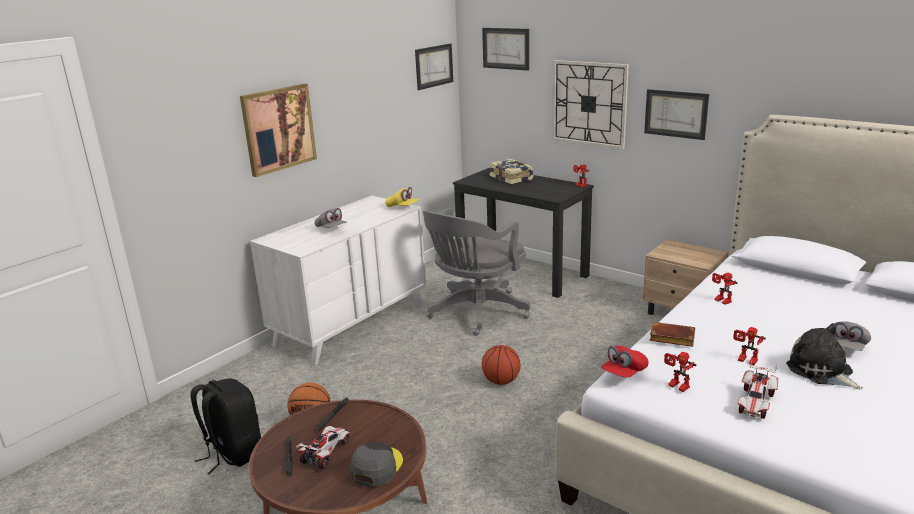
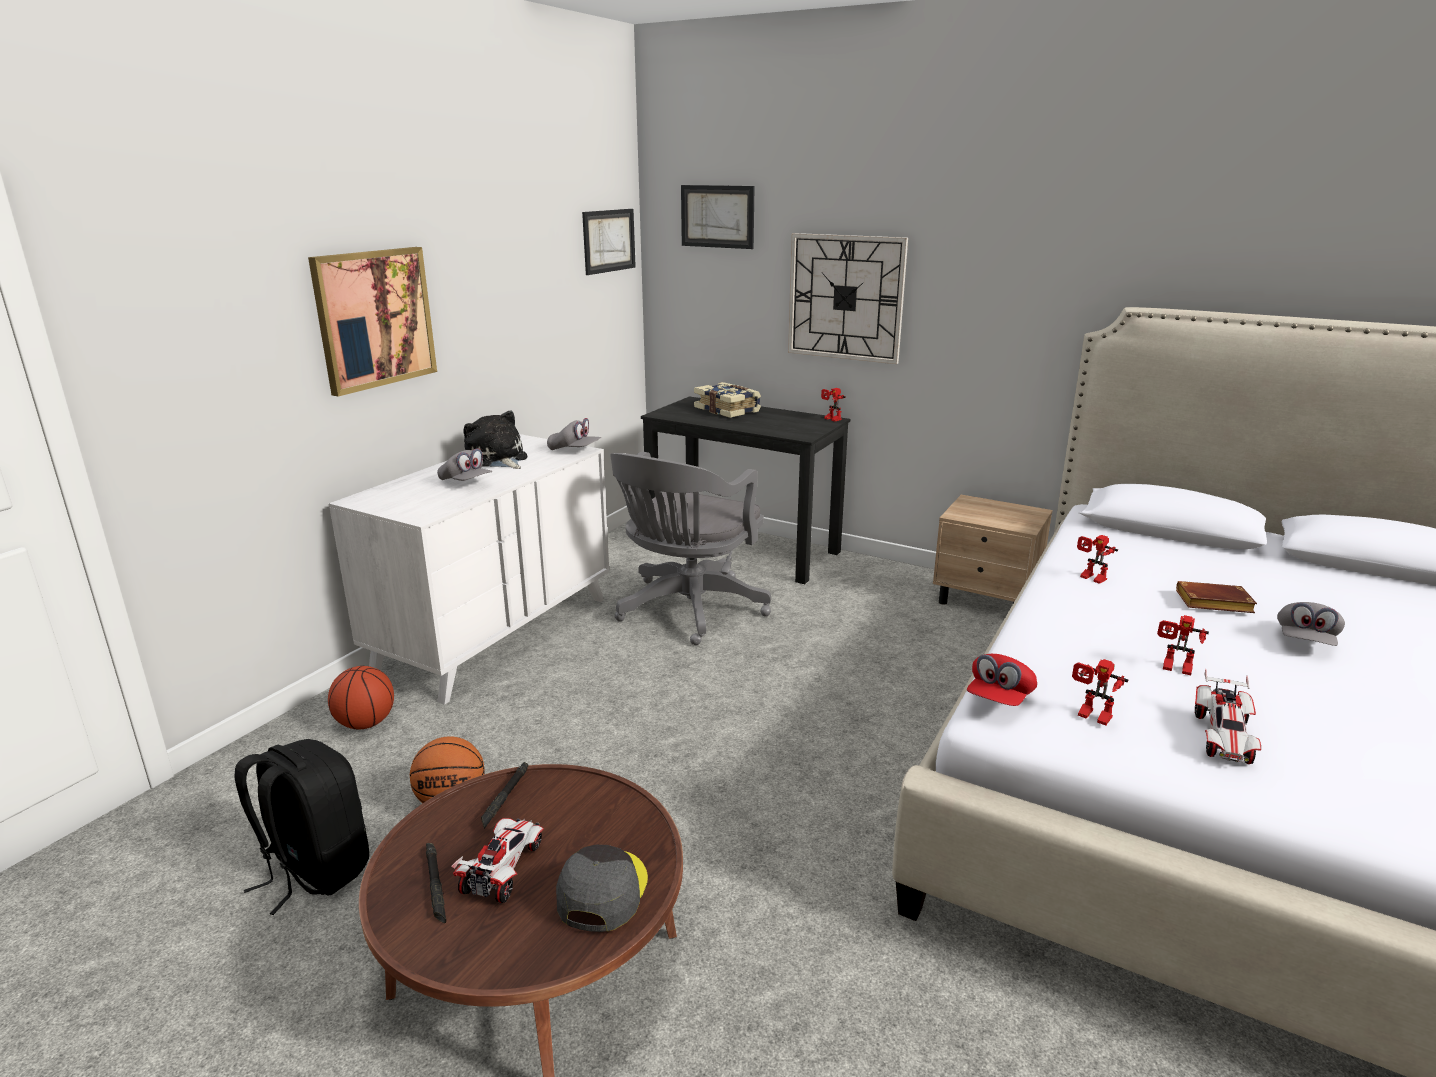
camera: 10 degrees left, 0 degrees up
(402, 207) = (574, 450): yellow cap -> grey cap
(501, 381) = (751, 715): basketball -> basketball (365, 723)
(670, 338) = (1045, 639): brown book -> brown book (1212, 604)
(676, 114) = (978, 310): picture -> none
(822, 371) = (1290, 681): plush toy -> plush toy (497, 459)

